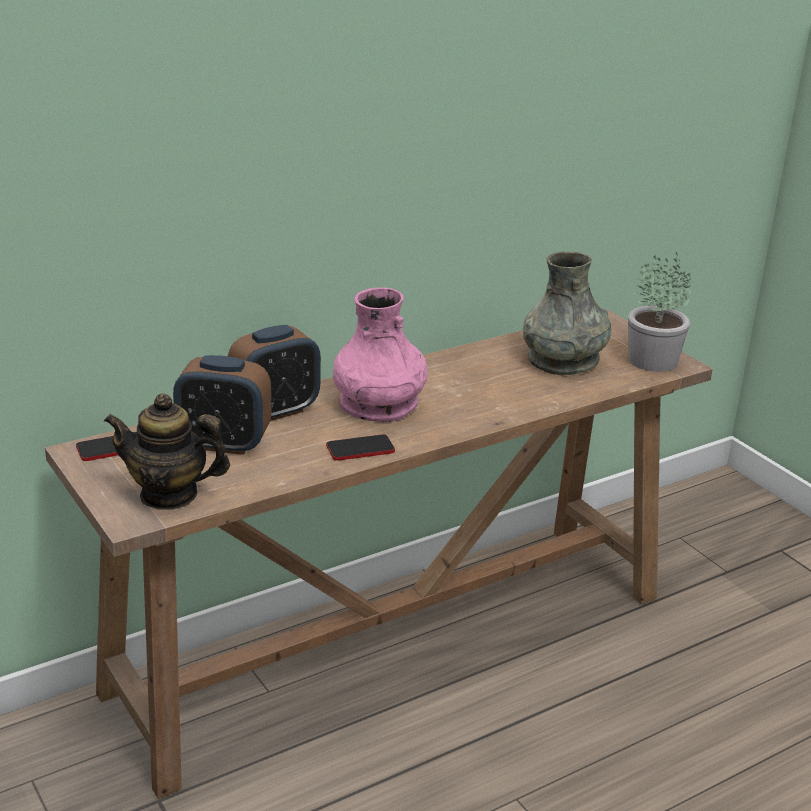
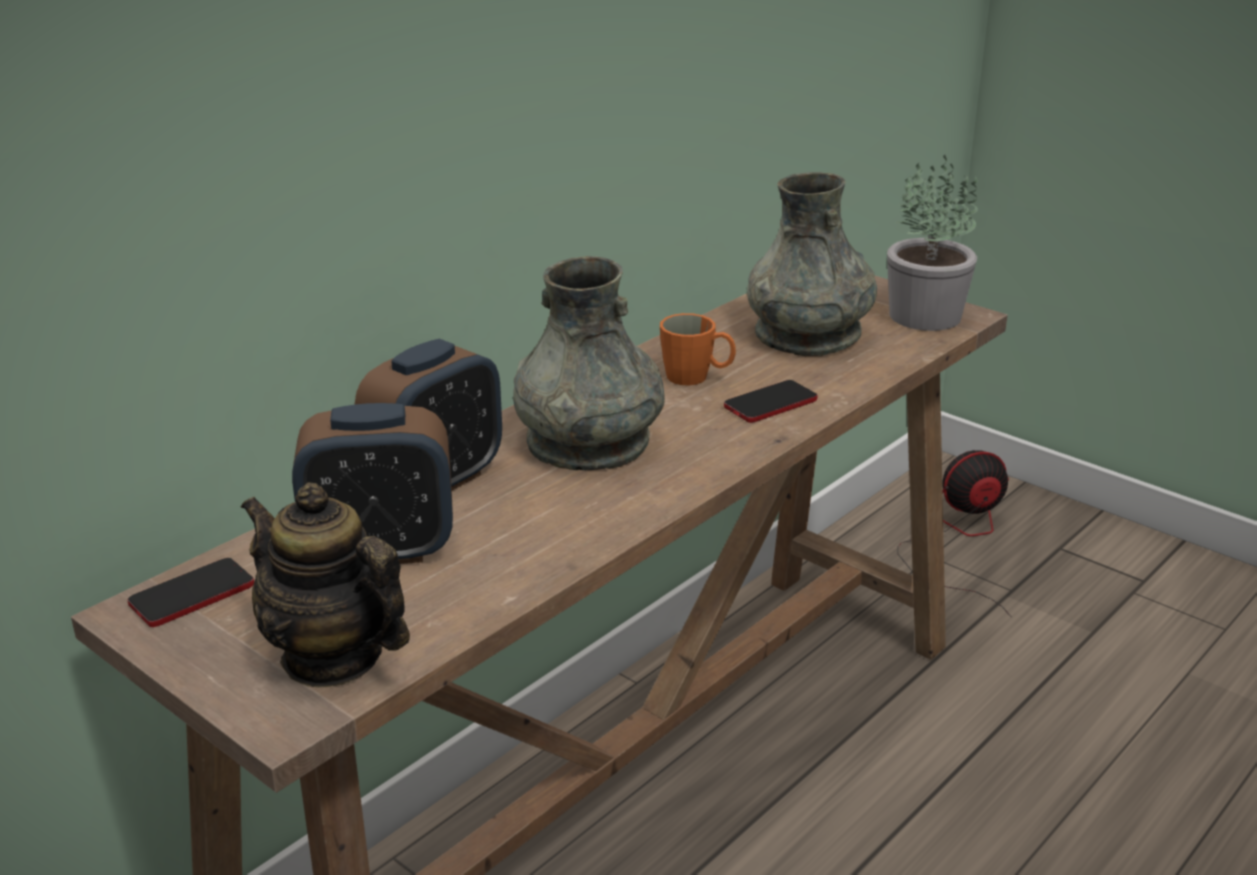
camera: 15 degrees left, 0 degrees up
(169, 495) = (332, 657): teapot -> teapot turned 45 degrees clockwise
(360, 449) = (602, 517): phone -> phone (770, 403)
(379, 403) = (588, 441): pink vase -> grey vase
(471, 375) = (696, 377): none -> orange mug
(707, 530) = (959, 540): none -> fan

